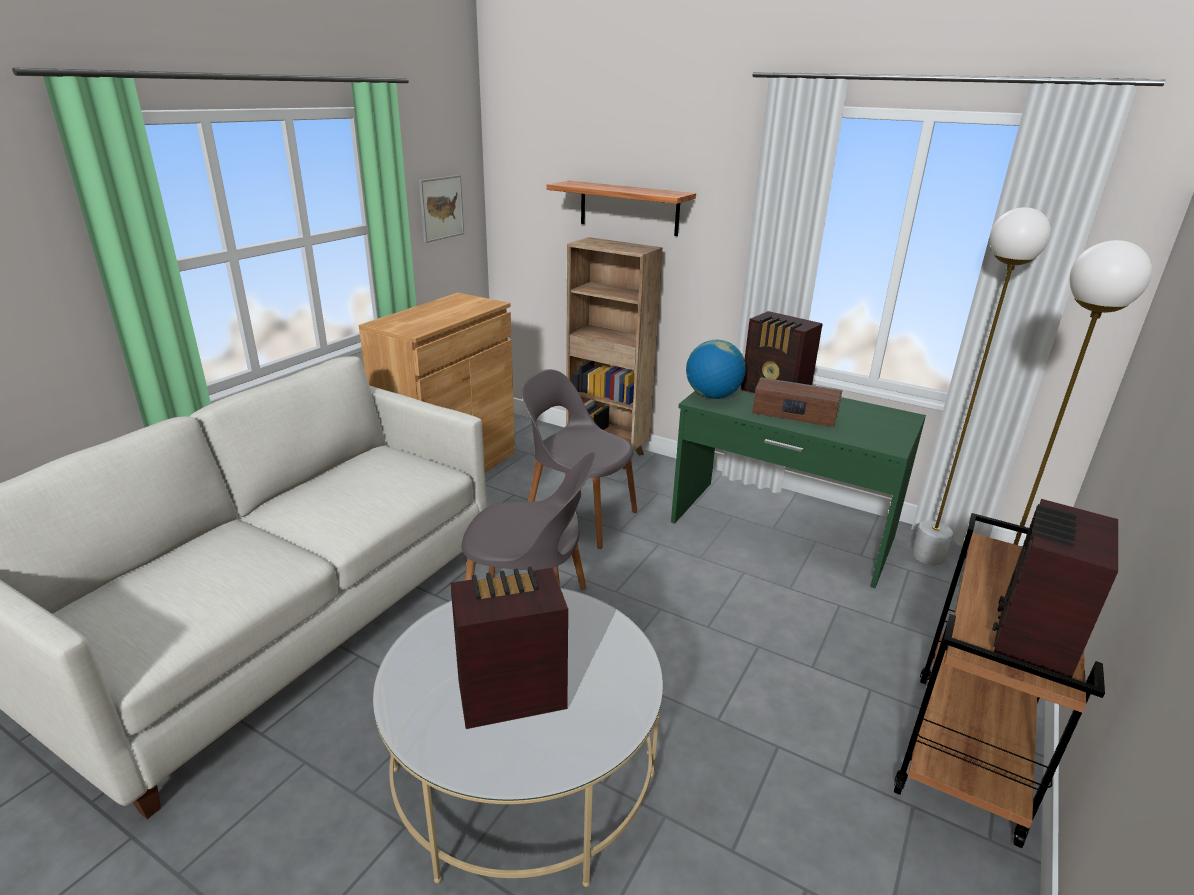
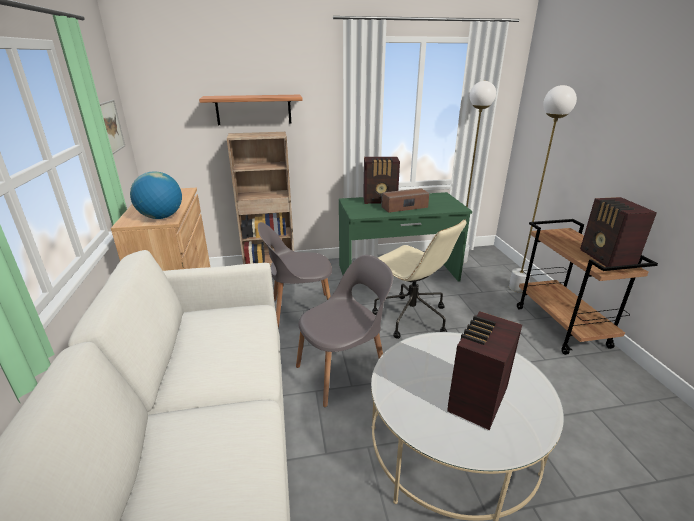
camera: 40 degrees left, 0 degrees up
(709, 596) = (410, 317): none -> beige office chair
(712, 396) = (358, 210): globe -> globe (161, 217)

